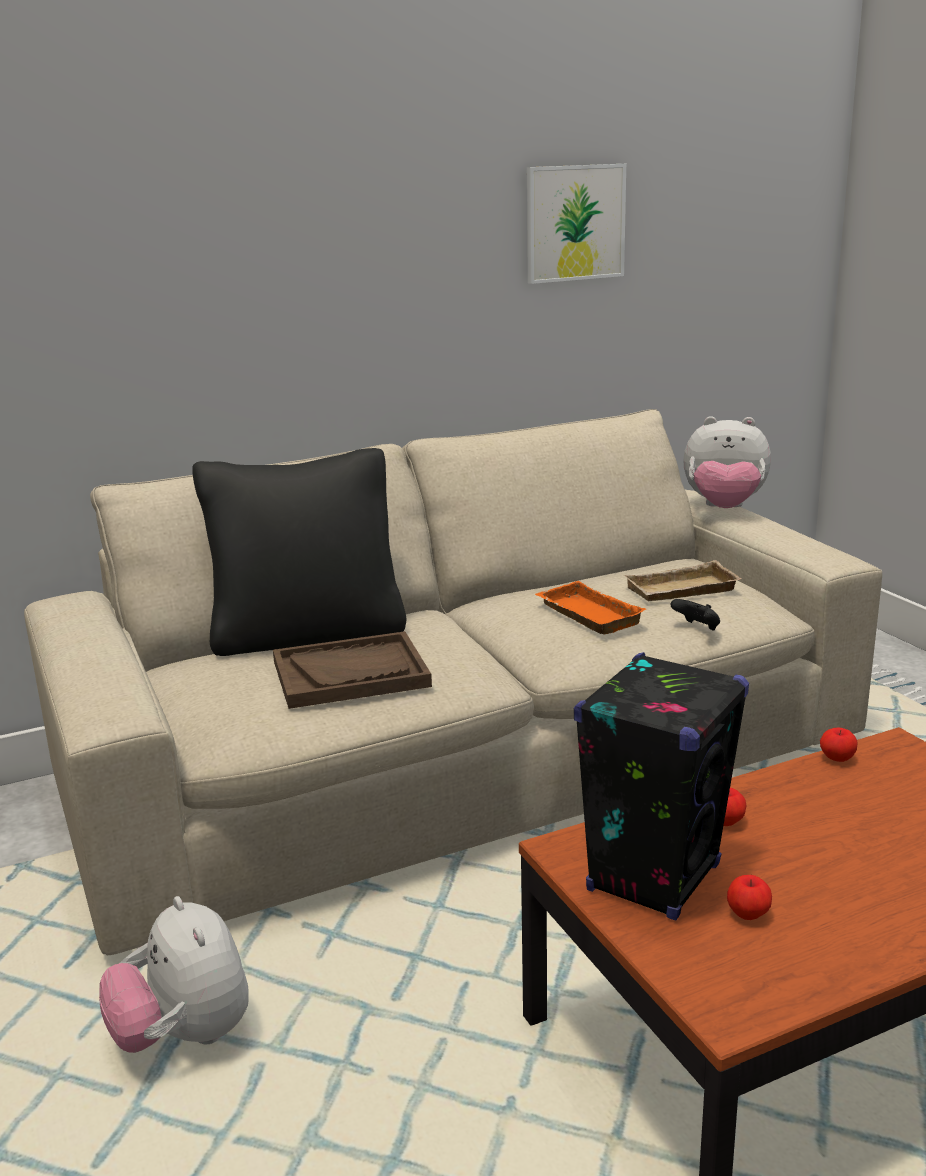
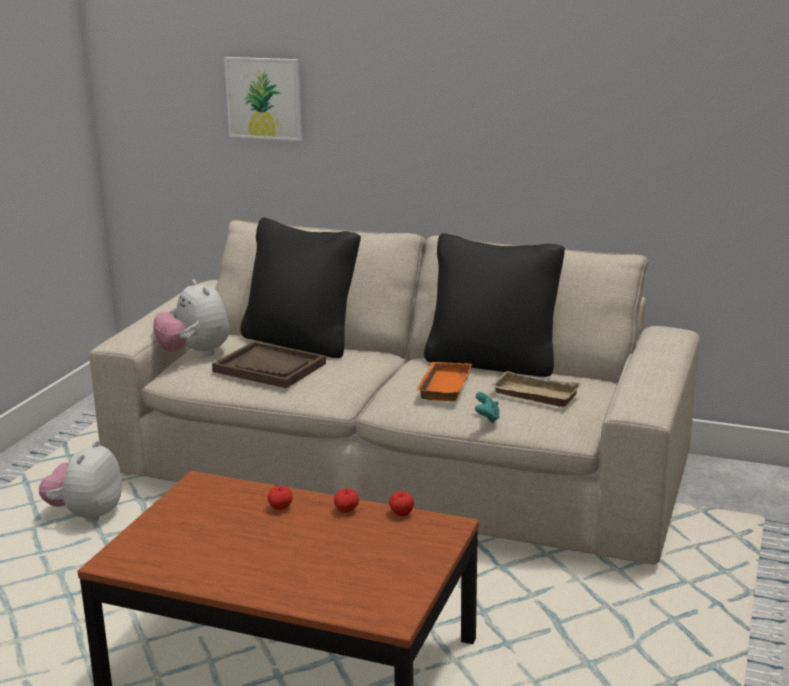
camera: 45 degrees right, 0 degrees up
(561, 578) = (492, 362): none -> black pillow
(575, 223) = (603, 93): picture -> picture (264, 98)
(654, 878) = (200, 509): black speaker -> none
(697, 628) = (487, 418): black game controller -> turquoise game controller
(724, 508) = (660, 351): plush toy -> plush toy (195, 354)
(748, 914) = (198, 540): apple -> apple (346, 511)

